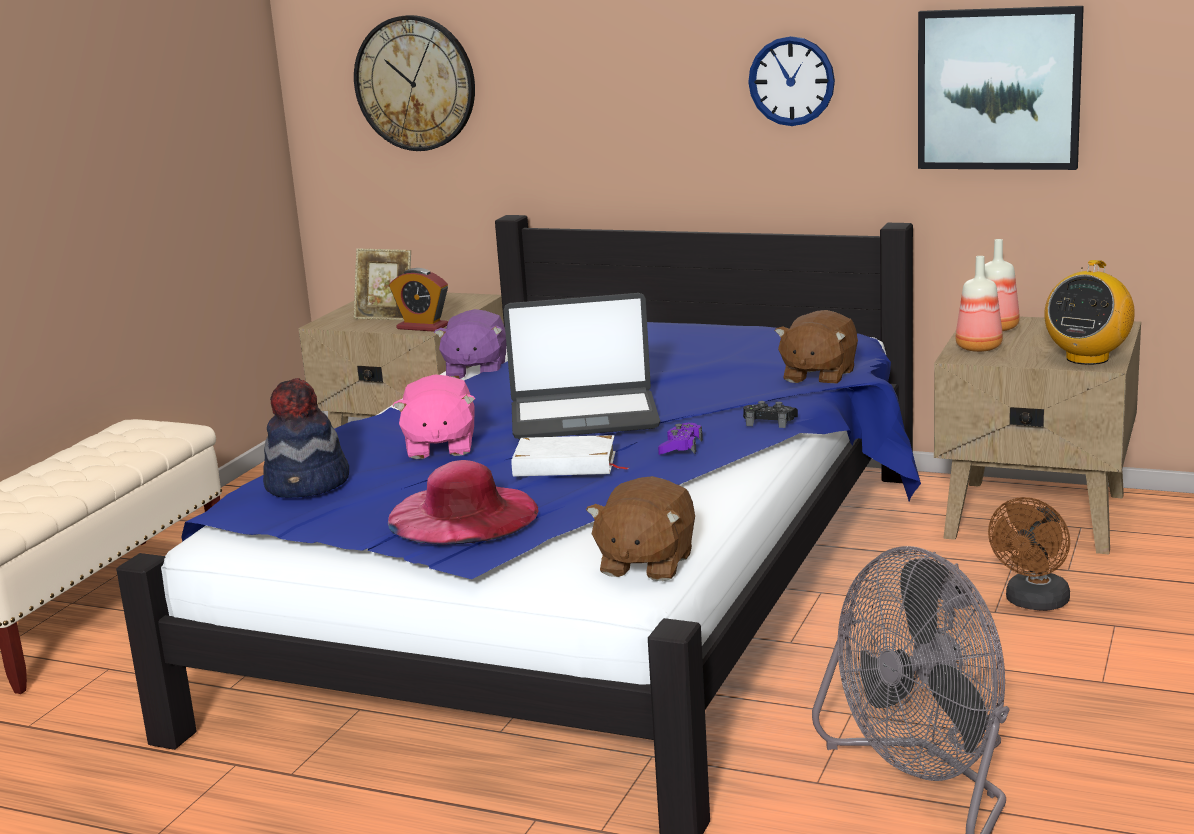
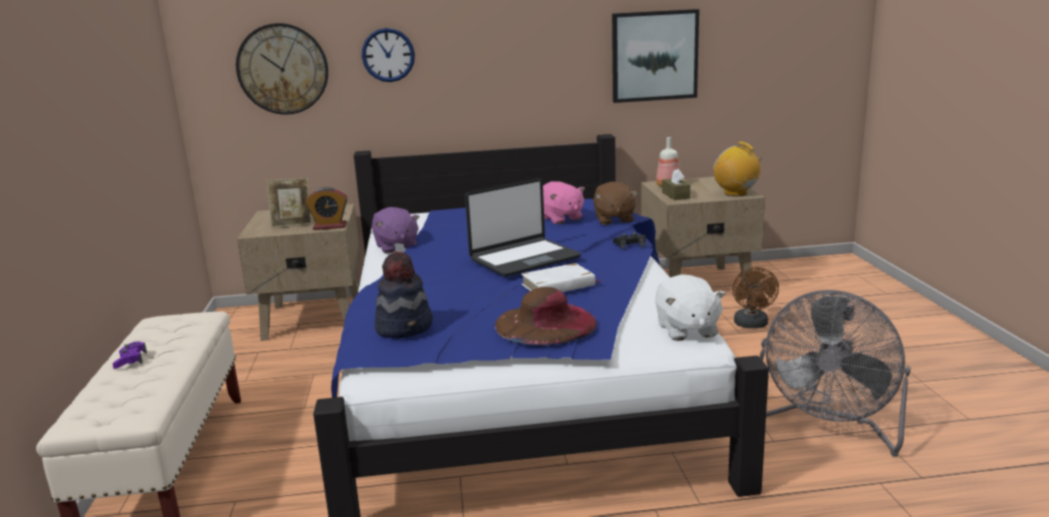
camera: 30 degrees left, 0 degrees up
(439, 447) = (458, 290): pink plush toy -> pink plush toy (560, 218)
(463, 514) = (545, 323): pink hat -> brown hat
(645, 564) = (686, 330): brown plush toy -> white plush toy
(681, 447) = (606, 265): purple game controller -> purple game controller (130, 360)
(791, 81) = (538, 56): wall clock -> wall clock (388, 55)
(977, 347) = (675, 195): bottle -> brown tissue box
(1087, 358) = (736, 193): radio -> radio turned 135 degrees clockwise

